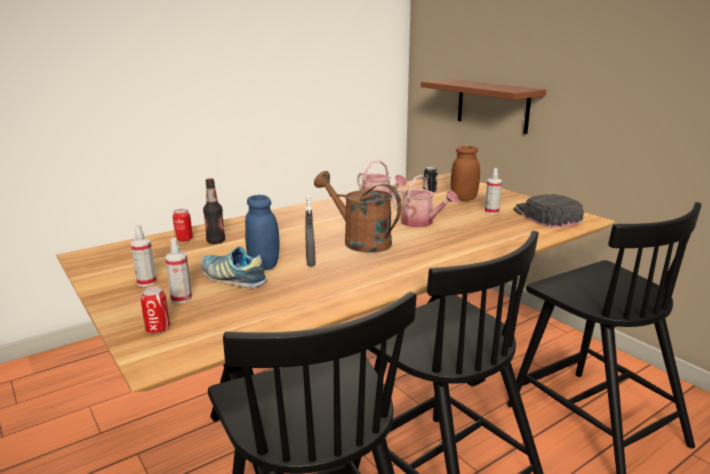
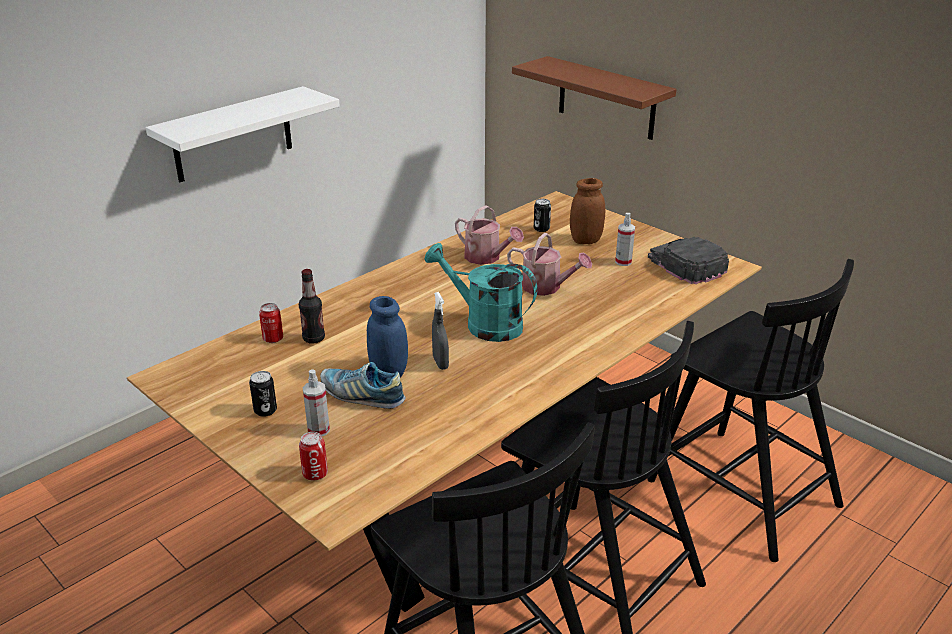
camera: 10 degrees left, 10 degrees up
(146, 282) = (265, 410): spray bottle -> can
(203, 111) = (233, 135): none -> white shelf
(359, 241) = (484, 324): brown watering can -> turquoise watering can

